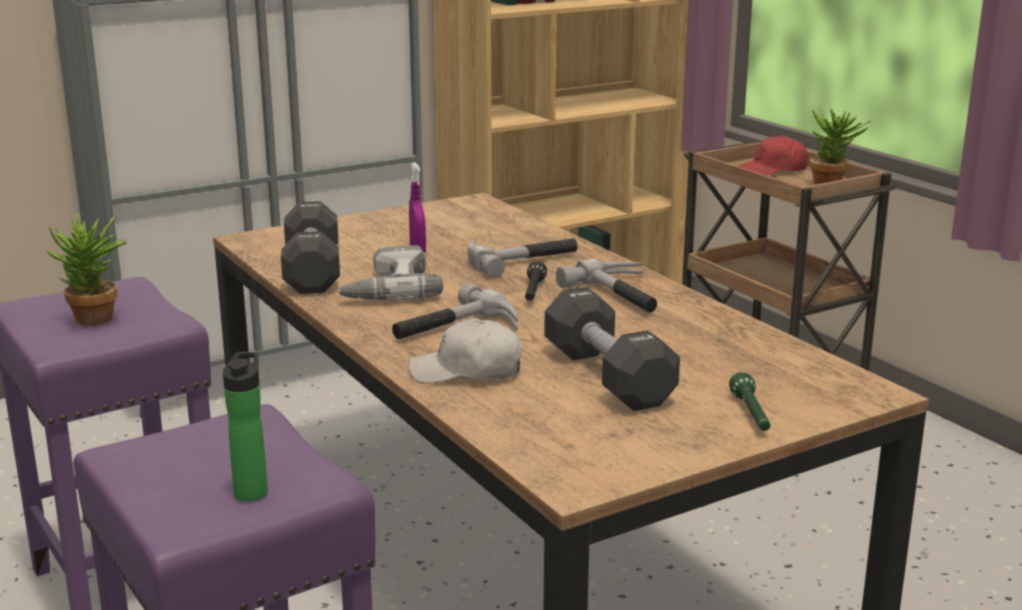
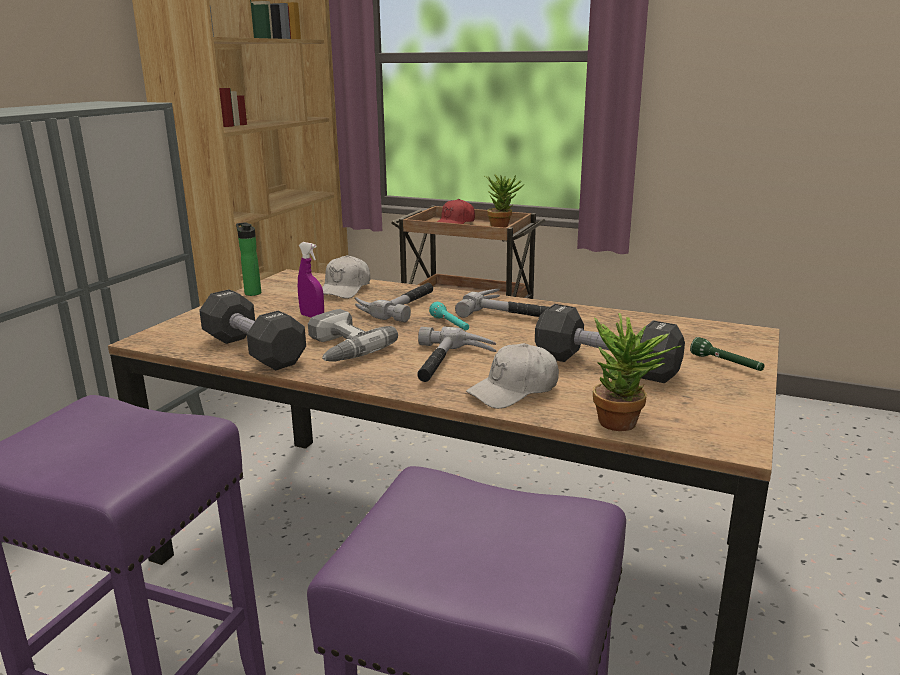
camera: 35 degrees left, 0 degrees up
(95, 322) = (110, 448): potted plant -> potted plant (625, 424)
(252, 490) = (543, 544): bottle -> bottle (252, 293)
(500, 228) = (345, 289): none -> white cap
(533, 292) = (450, 325): black flashlight -> turquoise flashlight

